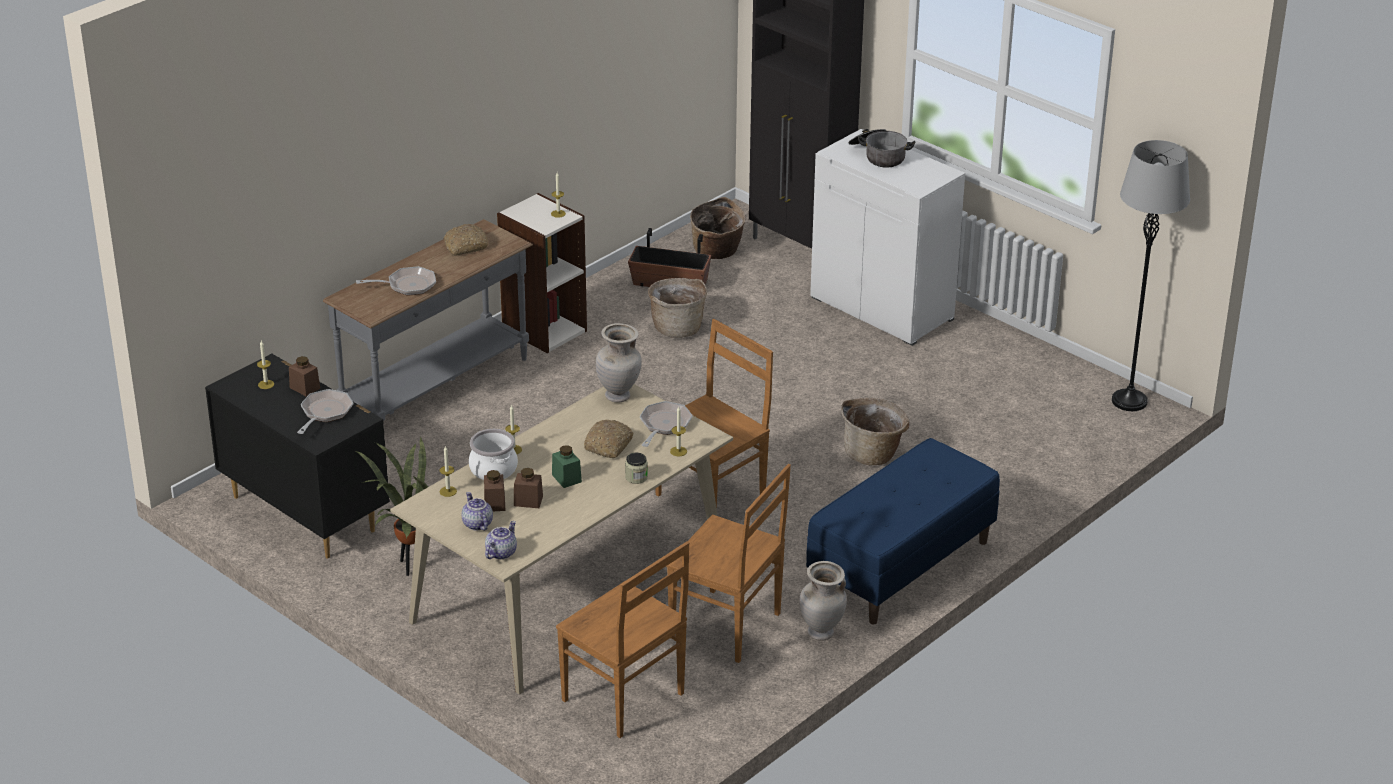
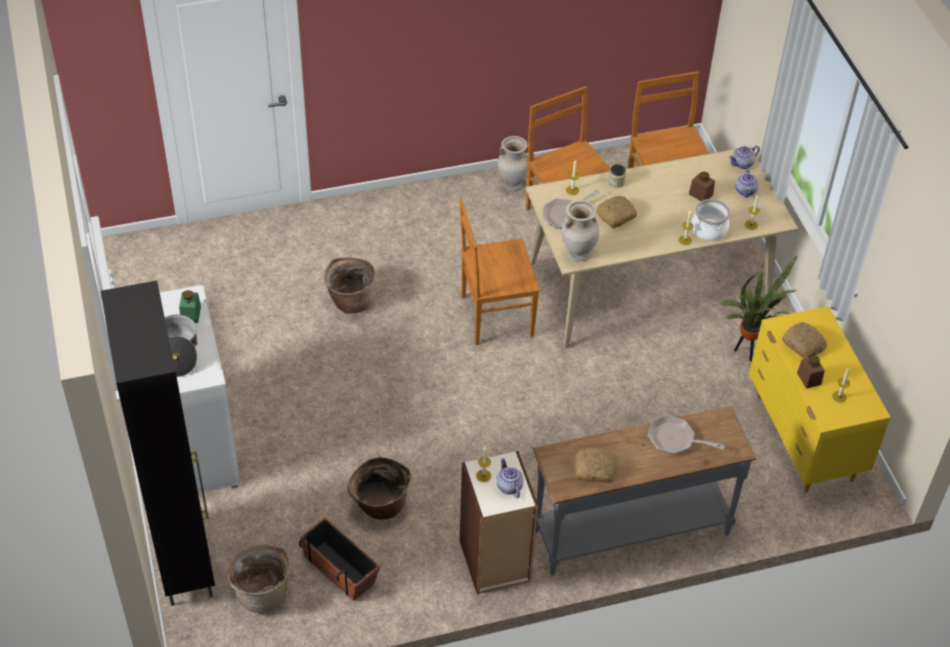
camera: 150 degrees left, 15 degrees up
(304, 512) = (803, 439): black dresser -> yellow dresser
(325, 413) = (804, 344): frying pan -> bread
(494, 503) = (724, 202): brown jar -> none
(531, 214) = (508, 486): none -> teapot
(566, 478) = (663, 201): green jar -> green jar (191, 314)
(901, 566) = (421, 206): blue bench -> none
(1129, 401) = (127, 261): grey floor lamp -> none

